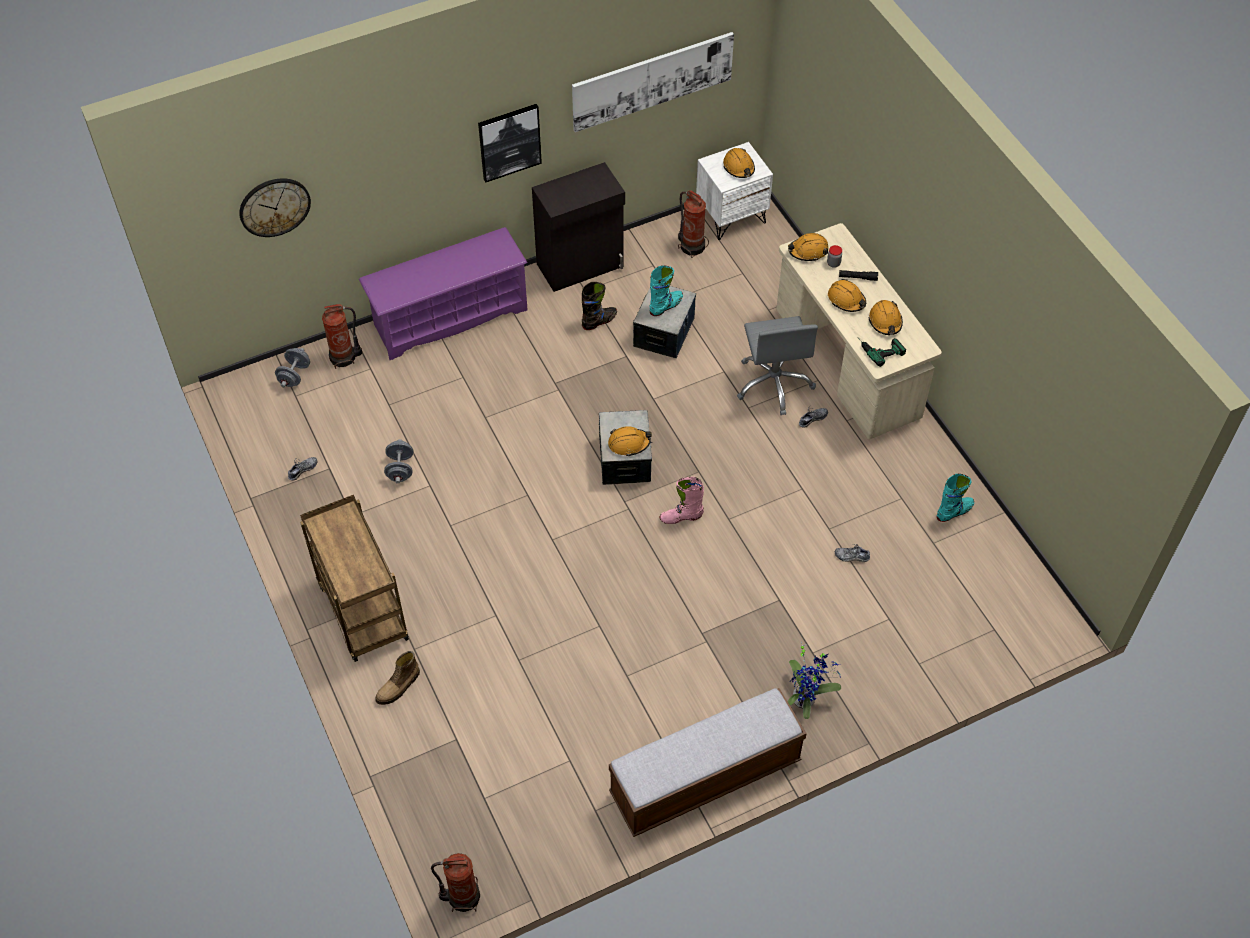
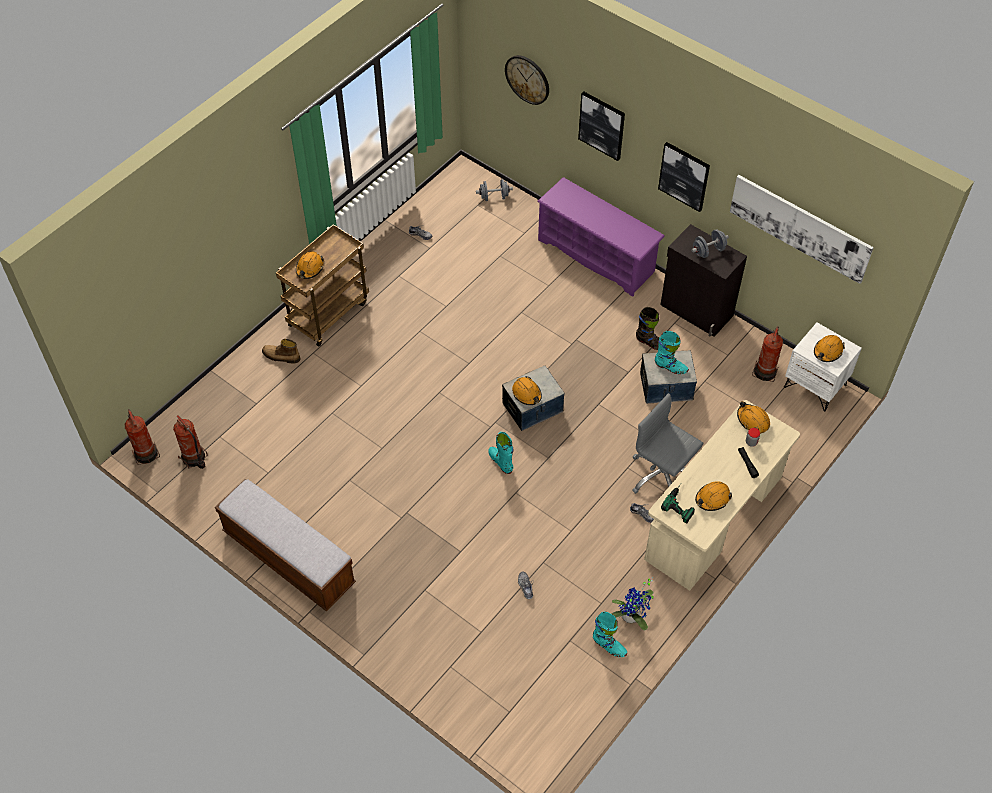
camera: 65 degrees right, 0 degrees up
(344, 357) = (525, 215): fire extinguisher -> fire extinguisher (194, 459)
(391, 174) = (602, 125): none -> picture
(400, 469) = (450, 284): grey dumbbell -> grey dumbbell (708, 251)
(681, 517) = (501, 462): pink boot -> turquoise boot
(774, 383) = (662, 476): grey office chair -> grey office chair turned 75 degrees clockwise
(806, 699) = (382, 599): potted plant -> potted plant (632, 618)
(846, 300) = (718, 464): orange hard hat -> orange hard hat (309, 268)

